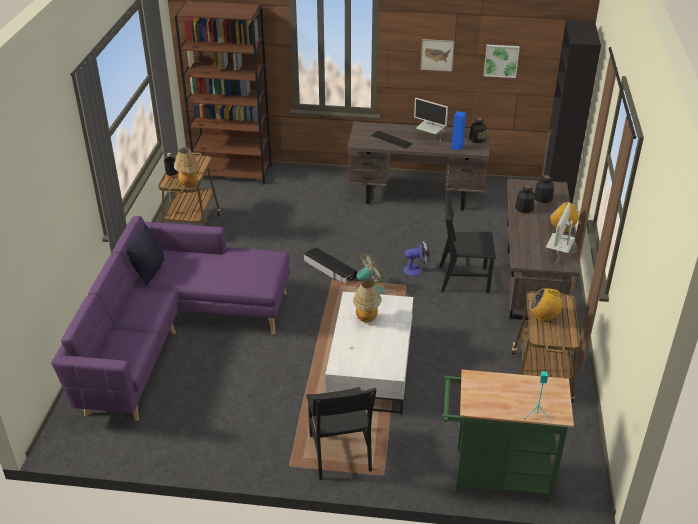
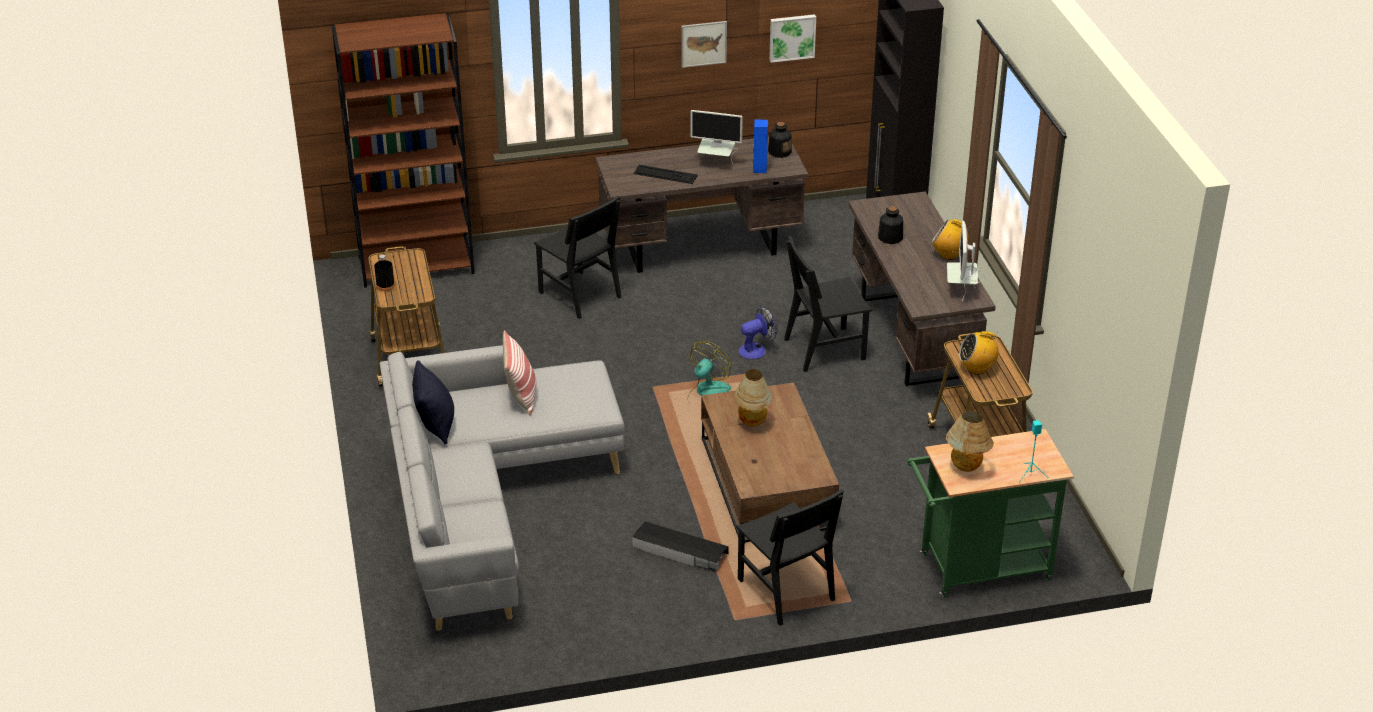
camera: 20 degrees left, 0 degrees up
(175, 333) = (487, 504): purple sofa -> grey sofa
(189, 185) = (421, 295): table lamp -> table lamp (967, 468)
(217, 264) = (521, 396): none -> pillow
(321, 210) = (579, 295): none -> black chair
(330, 269) = (642, 373): black storage box -> black storage box (680, 551)
(370, 366) = (765, 483): white coffee table -> brown coffee table
(543, 198) = (906, 219): bottle -> none

